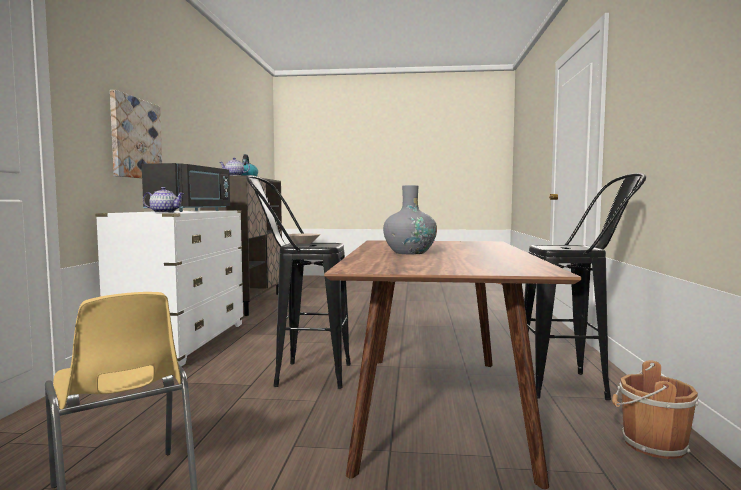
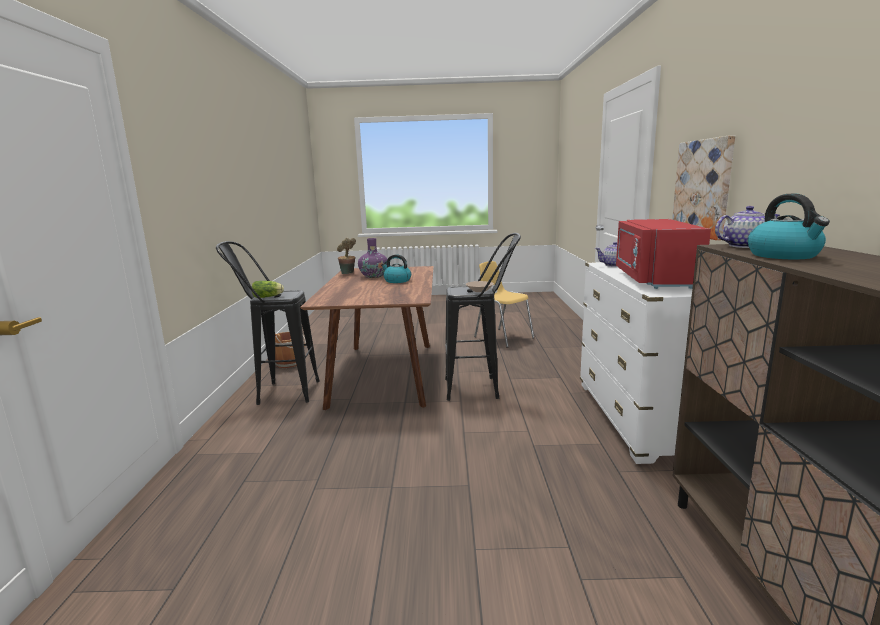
camera: 175 degrees right, 10 degrees up
(192, 211) = (653, 279): black microwave -> red microwave
(409, 252) = (397, 281): grey vase -> kettle
(459, 259) = (374, 276): none -> purple vase
(527, 264) = (348, 273): none -> potted plant
(570, 246) = (269, 297): none -> lettuce

